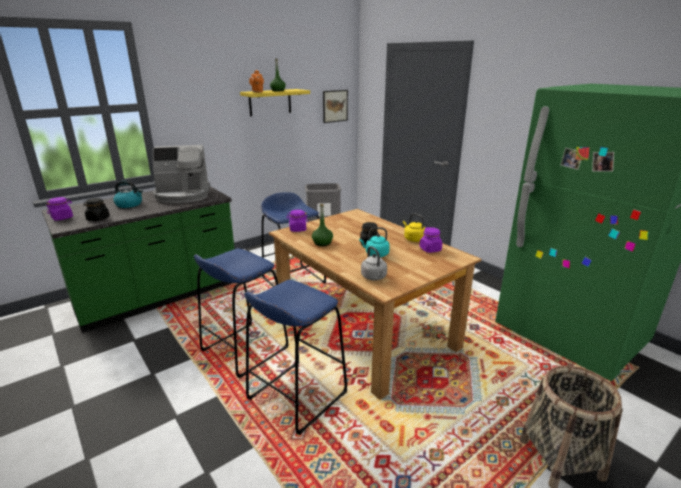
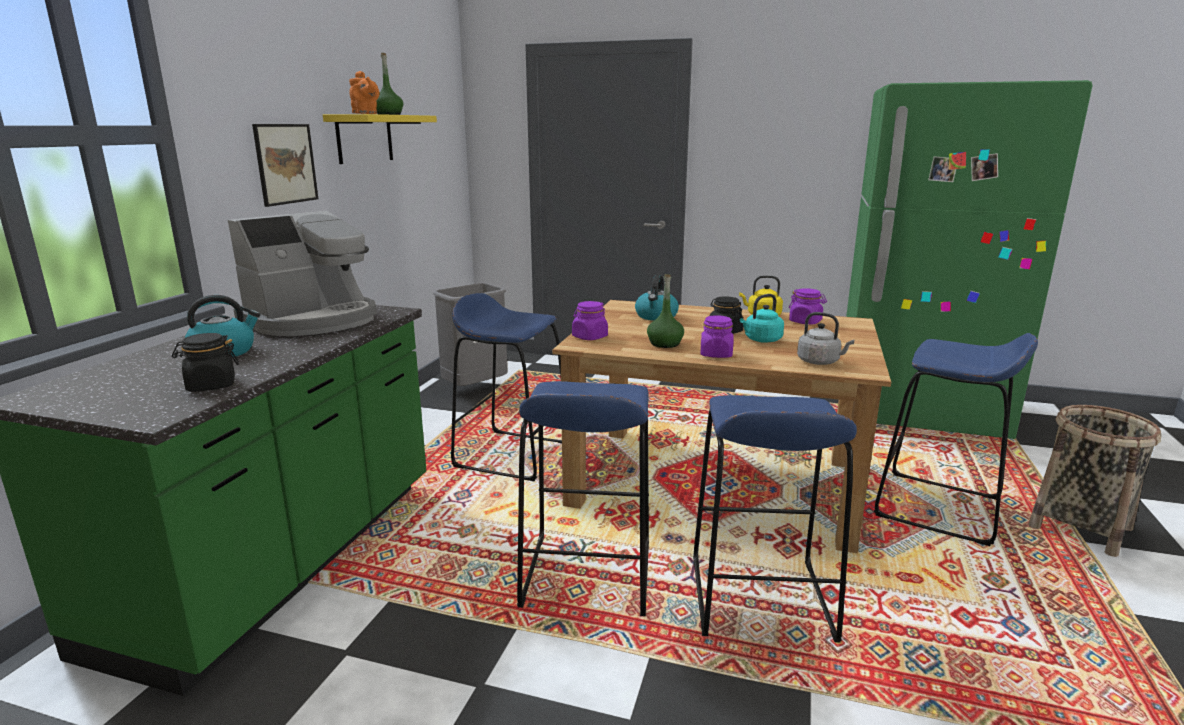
camera: 35 degrees left, 5 degrees down
(62, 218) = (98, 403): purple jar -> purple jar (716, 354)
(335, 106) = (442, 151): picture -> picture (286, 164)
(355, 225) = (656, 316): none -> kettle
(474, 399) = (938, 508): none -> blue stool

